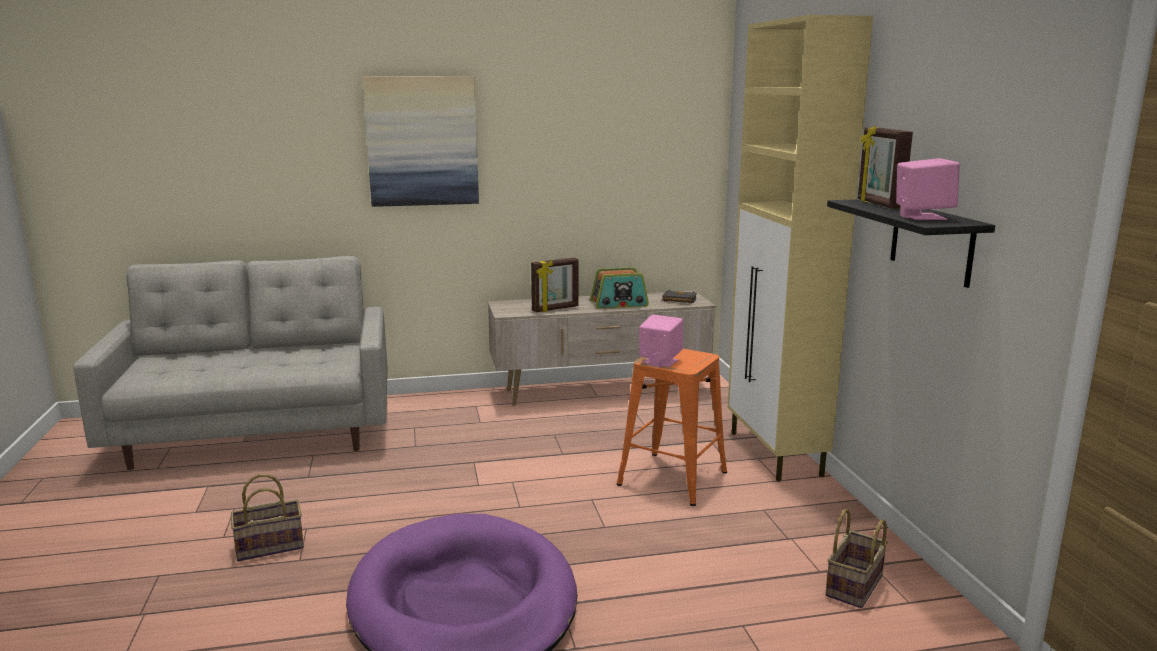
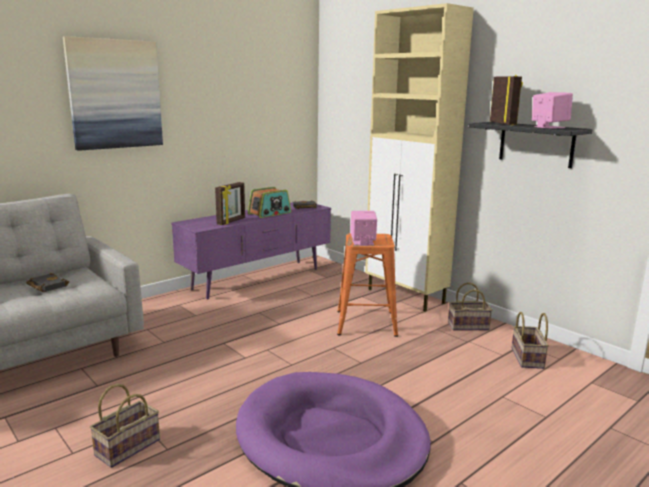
camera: 30 degrees left, 0 degrees up
(296, 357) = (46, 286): none -> black book
(600, 392) = (257, 279): beige tv stand -> purple tv stand
(820, 517) = (469, 326): none -> basket
(878, 204) = (503, 123): picture frame -> picture frame turned 150 degrees counterclockwise

